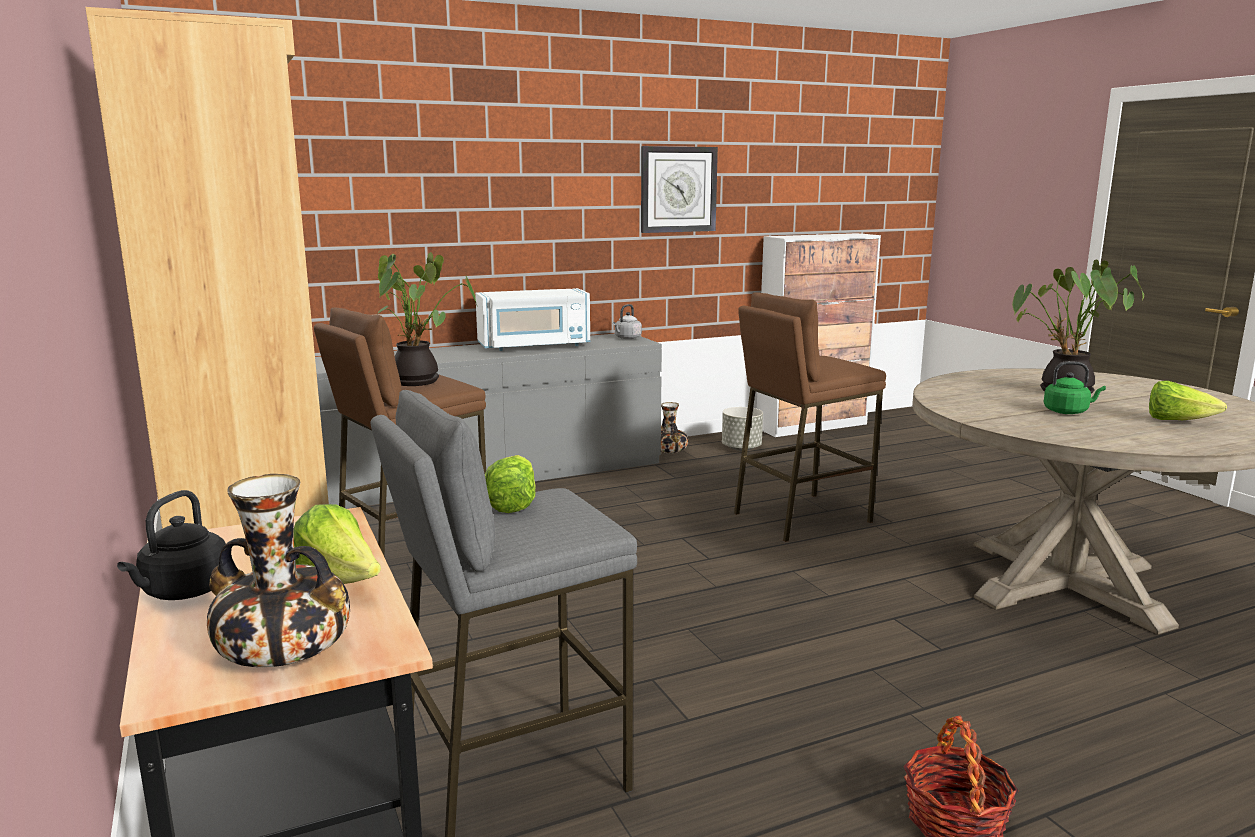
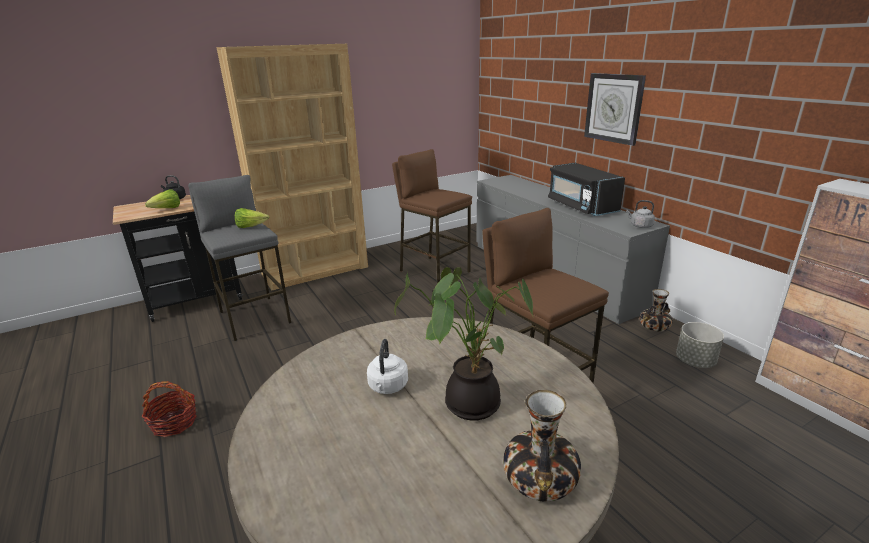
camera: 85 degrees right, 10 degrees up
(285, 647) = (133, 211): vase -> vase (539, 479)
(420, 381) = (441, 194): potted plant -> none
(534, 346) = (581, 206): white microwave -> black microwave
(678, 189) = (742, 111): wall clock -> wall clock (614, 108)
(1068, 412) = (388, 387): green kettle -> white kettle
(1177, 421) = (348, 456): lettuce -> none

